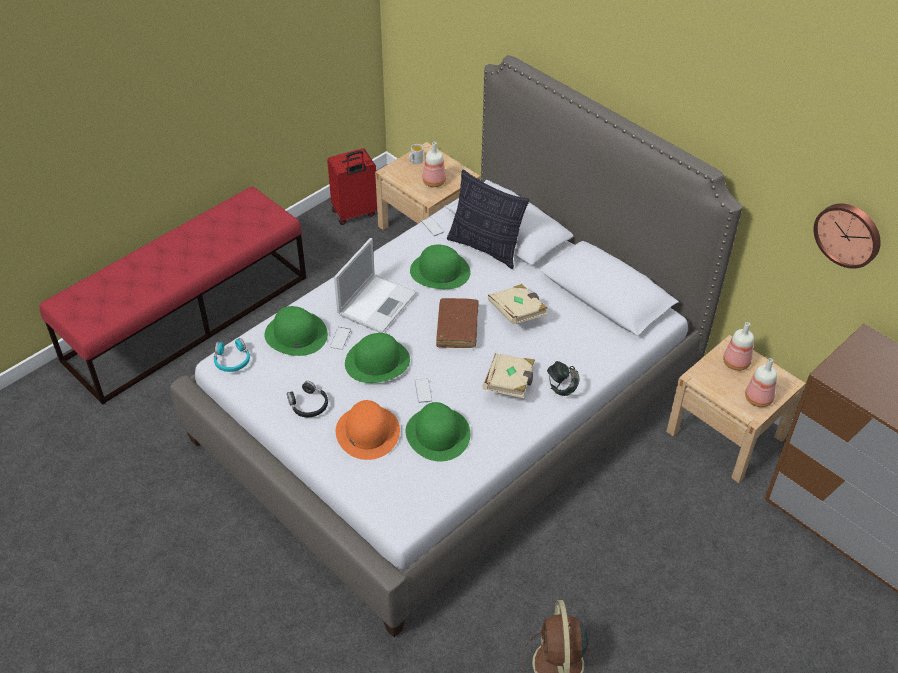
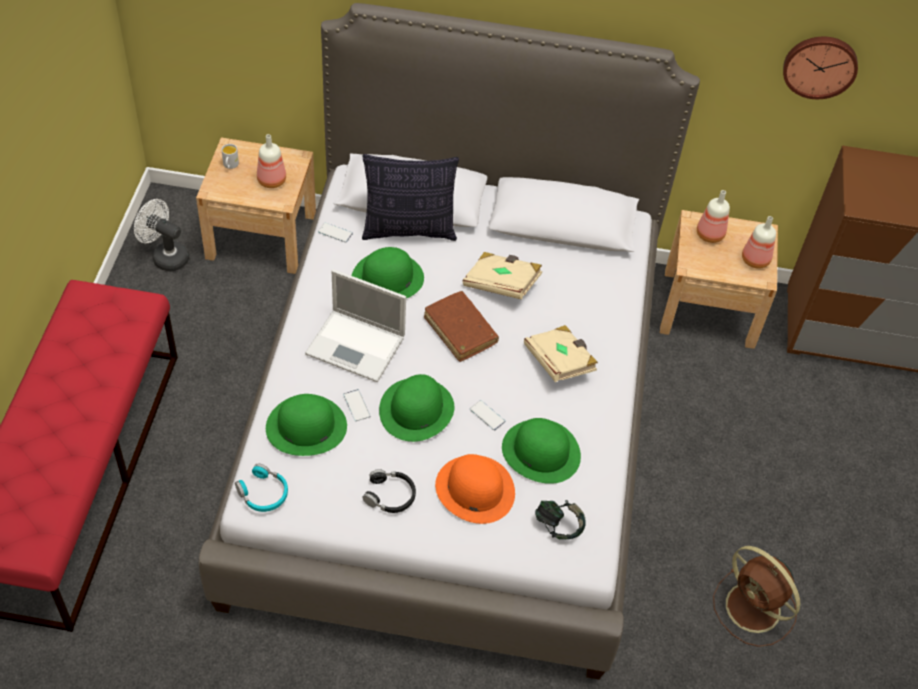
camera: 40 degrees left, 5 degrees up
(354, 213) = (165, 256): red suitcase -> white fan
(377, 303) = (357, 346): laptop -> laptop turned 120 degrees clockwise
(562, 386) = (607, 339): headphones -> headphones (558, 527)

